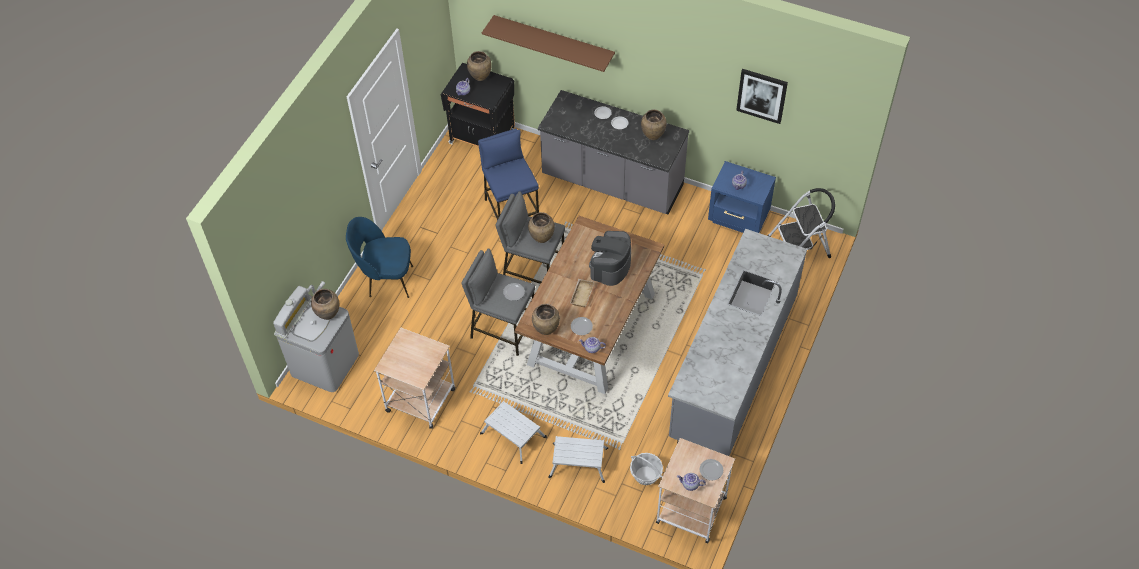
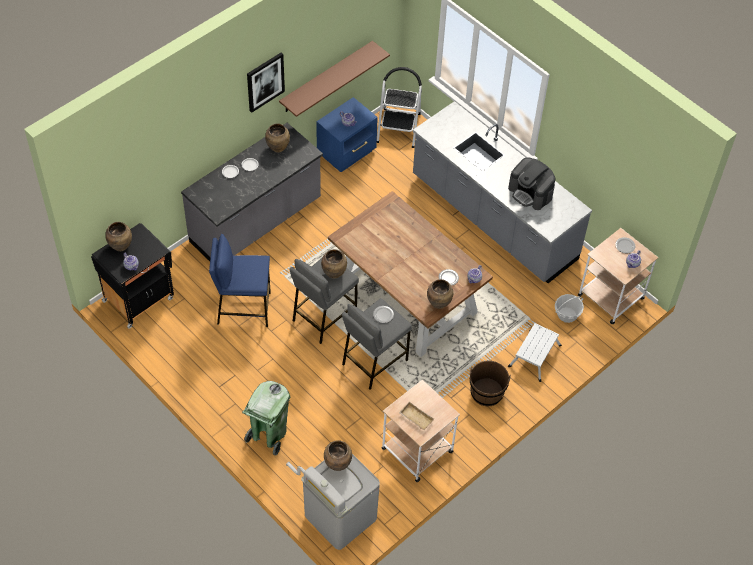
camera: 70 degrees left, 0 degrees up
(386, 281) = (268, 435): blue chair -> green trash can
(513, 434) = (487, 392): white step ladder -> brown bucket
(553, 41) = (168, 152): brown shelf -> brown shelf (326, 77)
(581, 294) = (414, 266): beige tray -> beige tray (415, 418)
(610, 266) = (395, 235): coffee machine -> coffee machine (530, 193)
(762, 95) = (333, 38): picture -> picture (265, 81)

